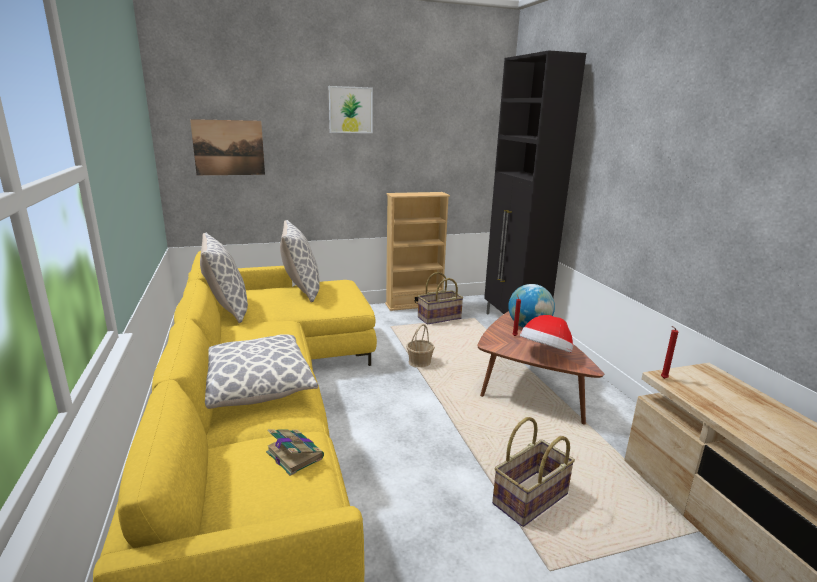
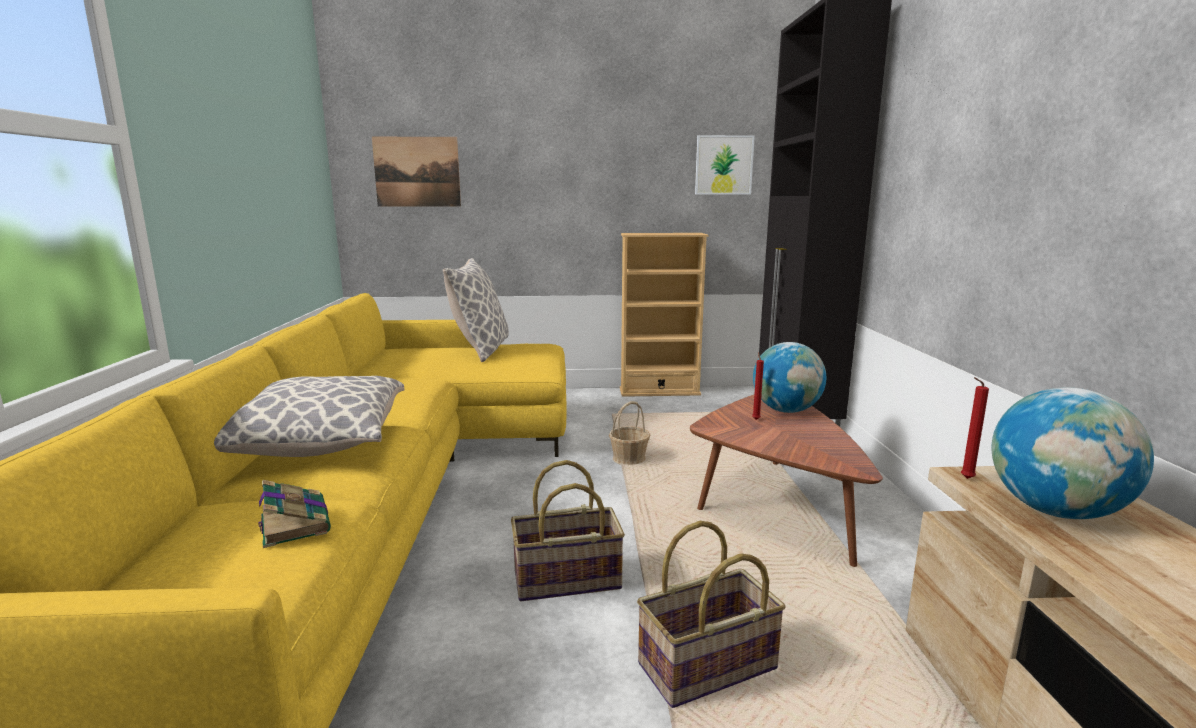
camera: 15 degrees right, 5 degrees down
(227, 309) = (373, 364): pillow -> none
(350, 110) = (572, 121): picture -> picture (724, 165)
(439, 318) = (687, 409): basket -> basket (566, 580)
(545, 354) = (792, 445): hat -> none
(712, 395) = (1055, 511): none -> globe

